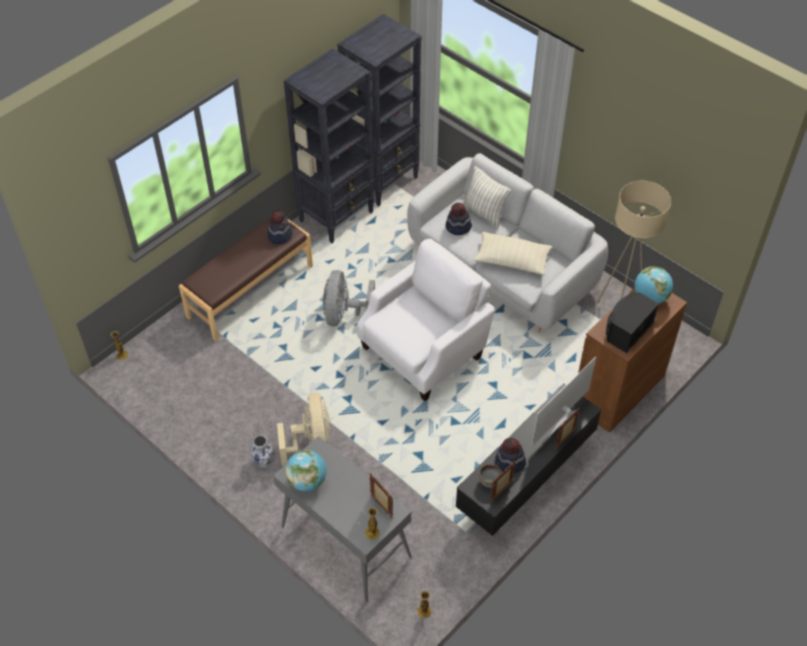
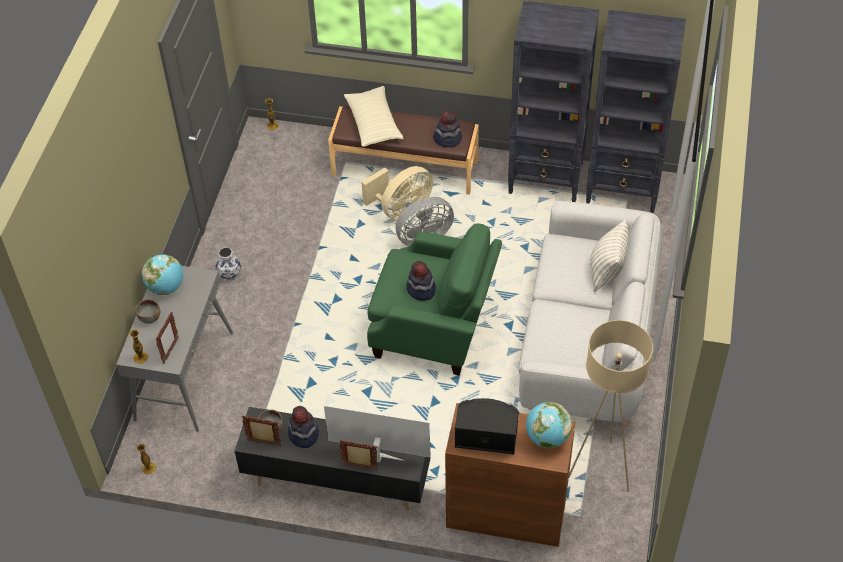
camera: 60 degrees right, 0 degrees up
(311, 442) = (271, 298): beige fan -> beige fan (401, 209)
(332, 508) = (149, 318): none -> grey bowl
(424, 351) = (434, 328): white armchair -> green armchair
(458, 227) = (568, 260): hat -> hat (421, 290)
(512, 260) = (560, 323): beige pillow -> beige pillow (373, 124)

